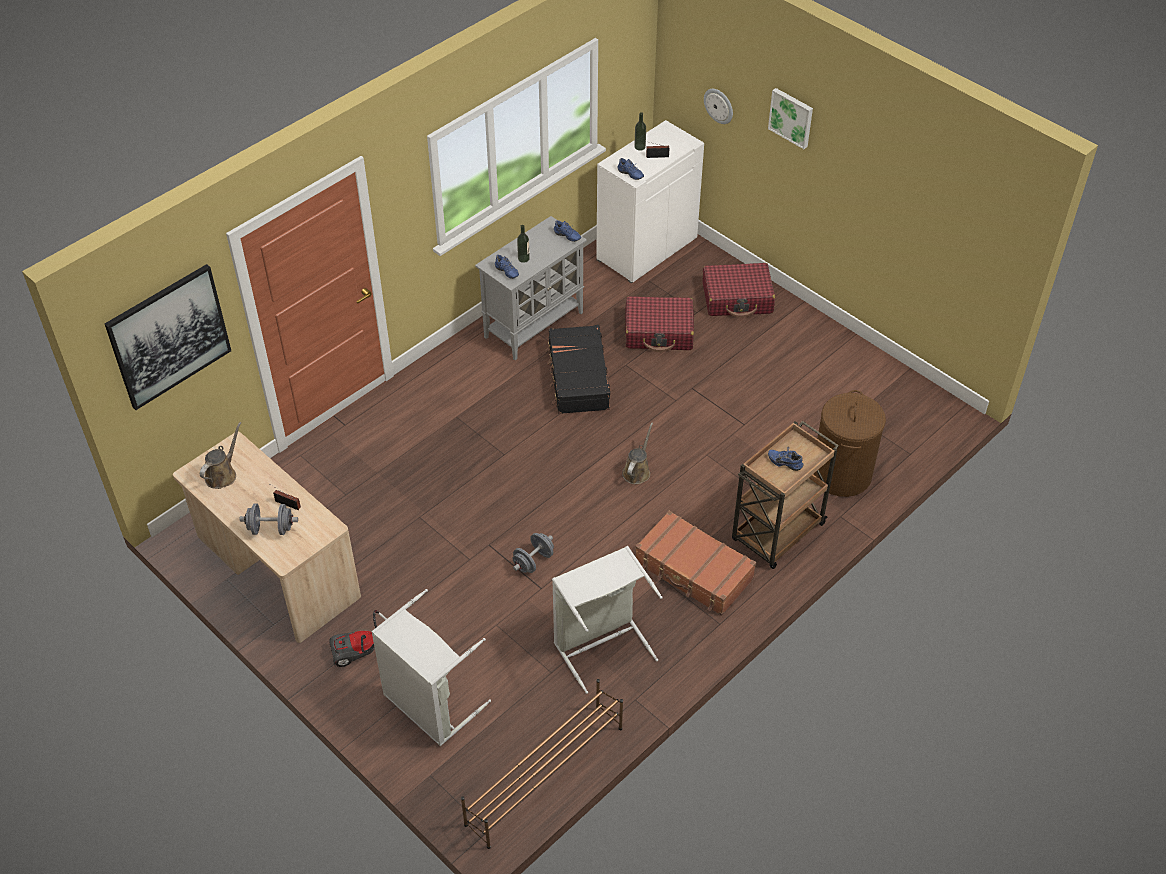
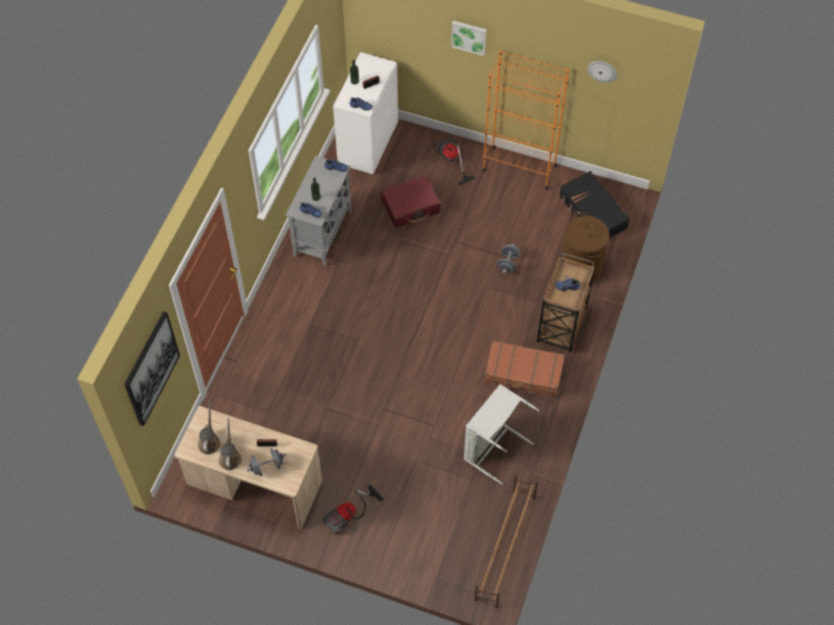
camera: 25 degrees left, 10 degrees up
(428, 705) = (409, 534): grey laundry basket -> none
(533, 561) = (419, 408): grey dumbbell -> grey dumbbell (508, 263)
(578, 378) = (375, 263): black suitcase -> black suitcase (592, 213)
(637, 471) = (451, 317): brown watering can -> brown watering can (230, 457)
(719, 105) = (405, 36): wall clock -> wall clock (602, 71)
(737, 298) = (449, 160): red suitcase -> vacuum cleaner
(823, 334) = (519, 167): none -> orange bookcase

